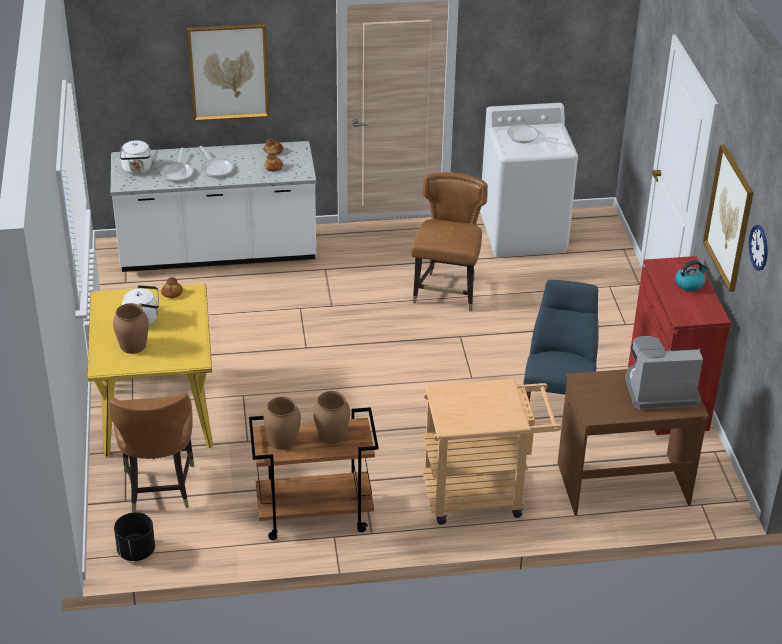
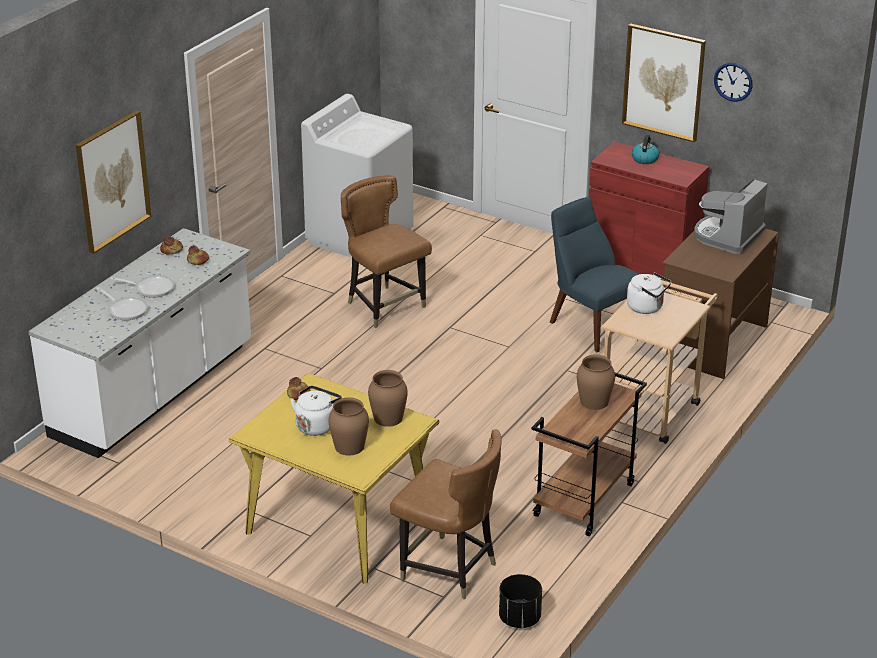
camera: 50 degrees left, 5 degrees down
(137, 170) = (85, 328): white kettle -> white kettle (647, 307)
(283, 440) = (573, 428): brown vase -> brown vase (388, 418)
(525, 137) = (355, 132): frying pan -> none

